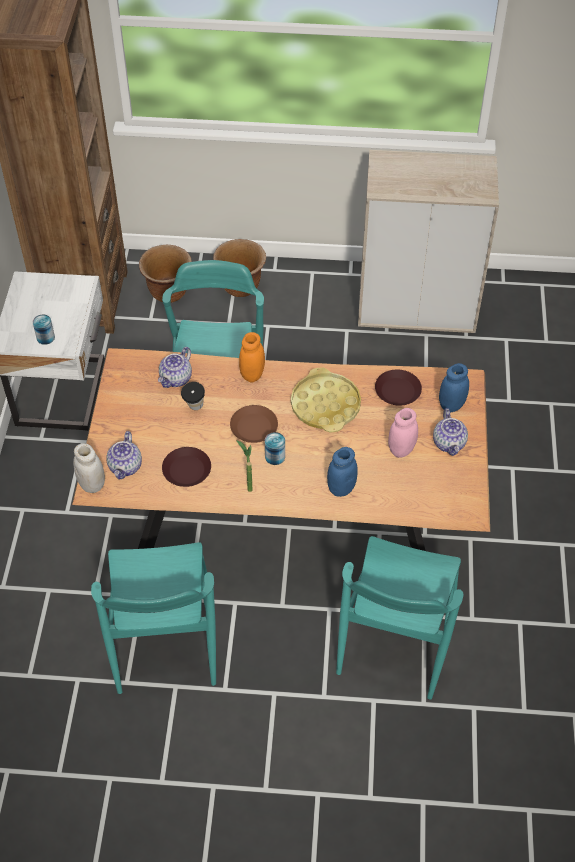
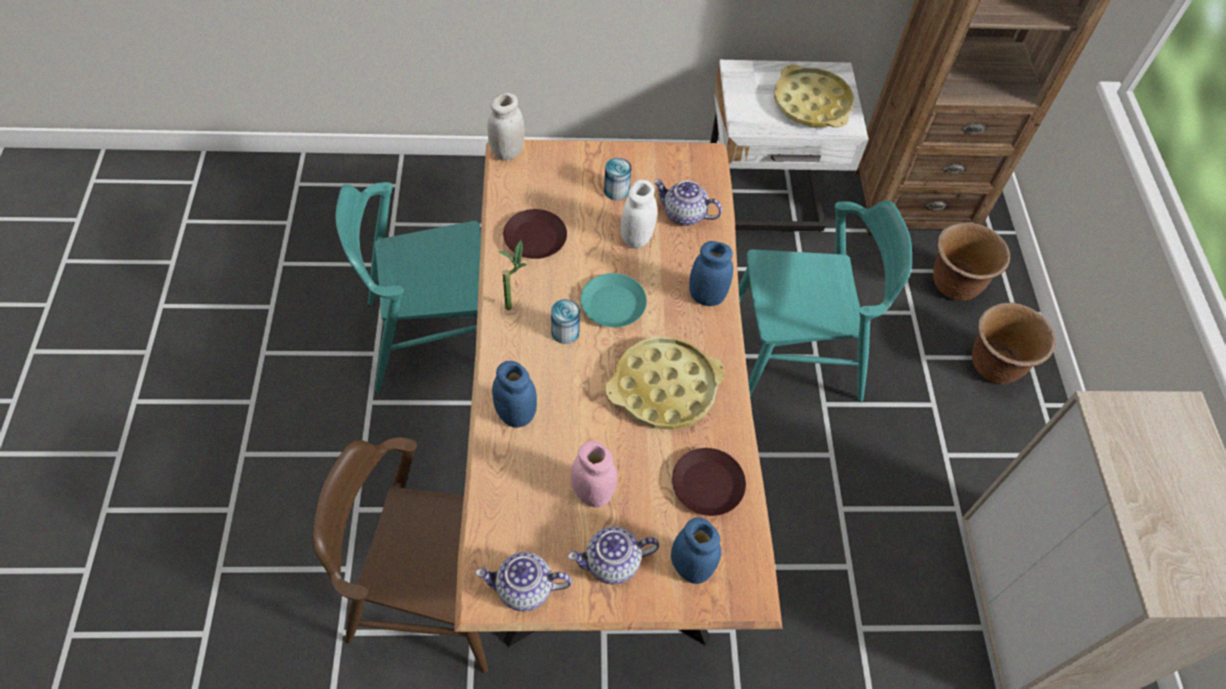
camera: 80 degrees right, 5 degrees up
(45, 337) = (751, 103): can -> can (616, 190)
(54, 301) = (811, 103): none -> yellow tray
(126, 467) = (536, 179): teapot -> teapot (524, 589)
(194, 408) = (636, 238): cup -> white jar
(252, 374) = (706, 296): orange jar -> blue jar
(254, 427) = (613, 305): brown plate -> turquoise plate
(395, 640) = (434, 593): turquoise chair -> brown chair

